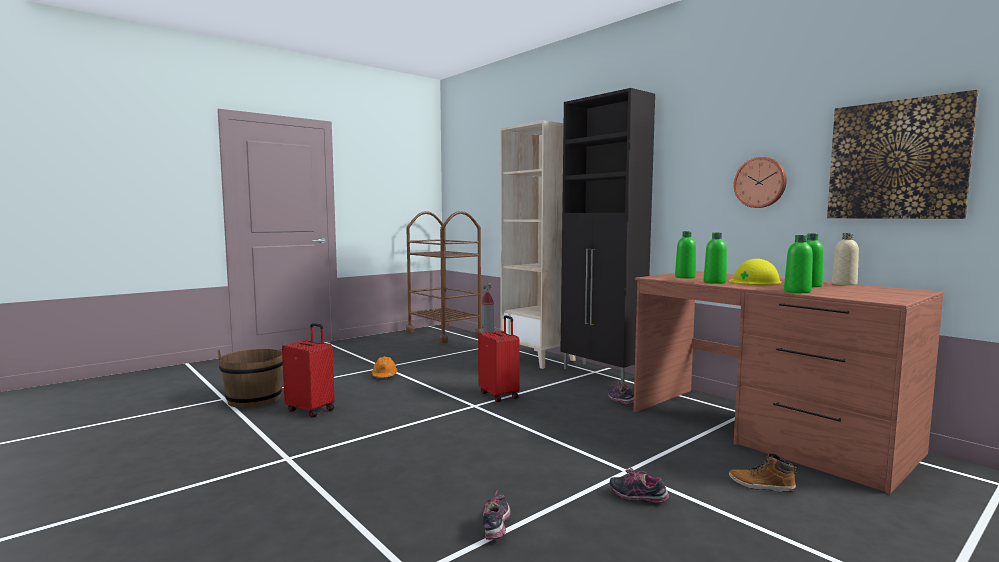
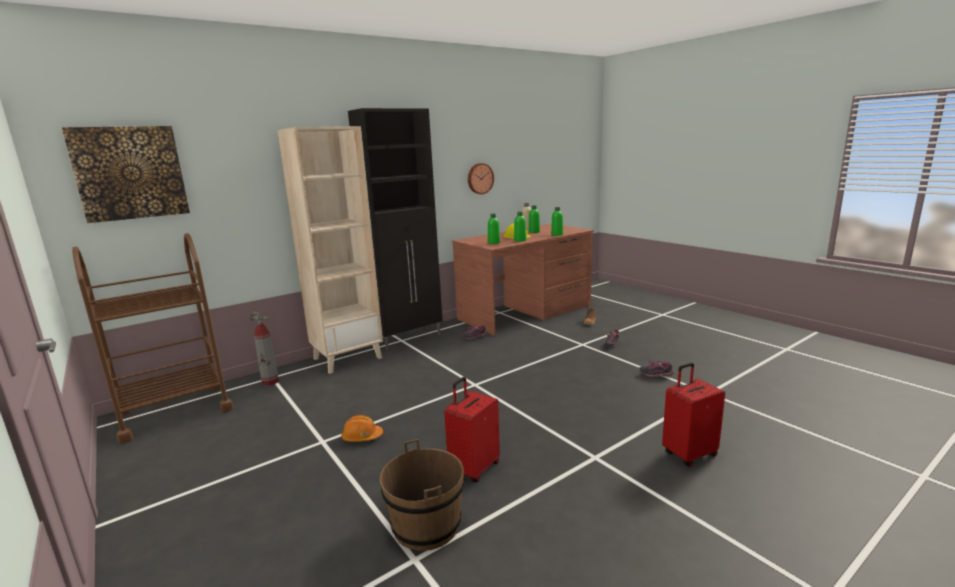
camera: 85 degrees left, 10 degrees up
(499, 395) = (451, 375): red suitcase -> red suitcase (688, 454)
(897, 160) = (531, 166): picture -> picture (130, 173)

